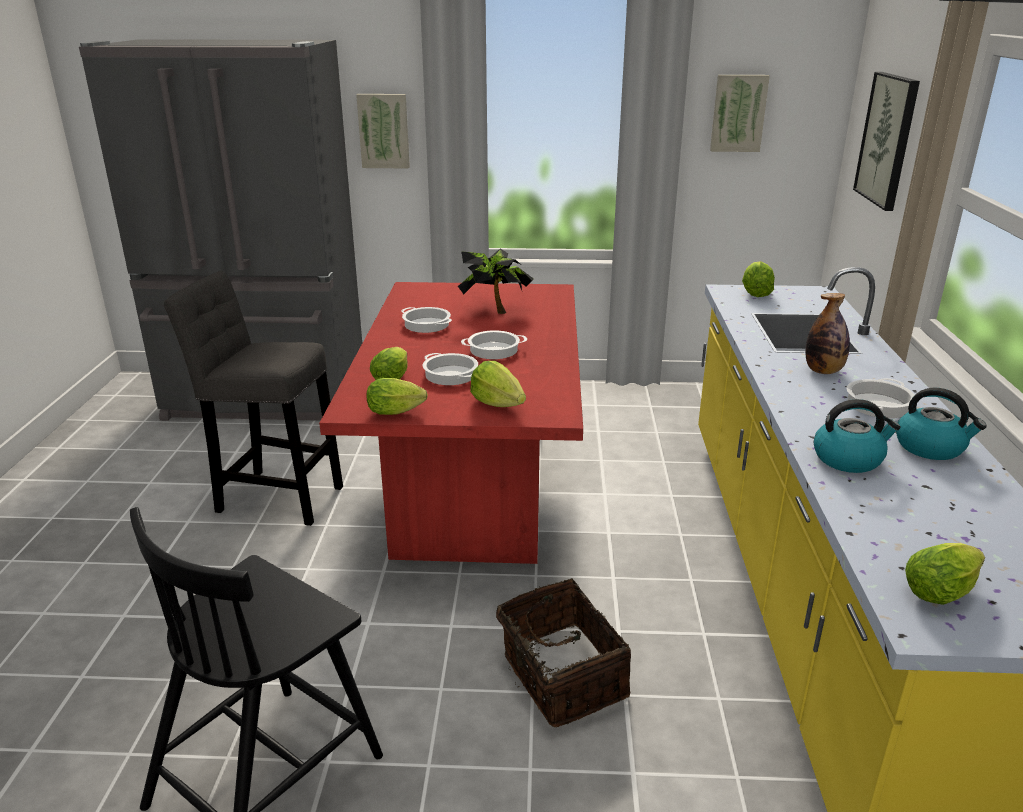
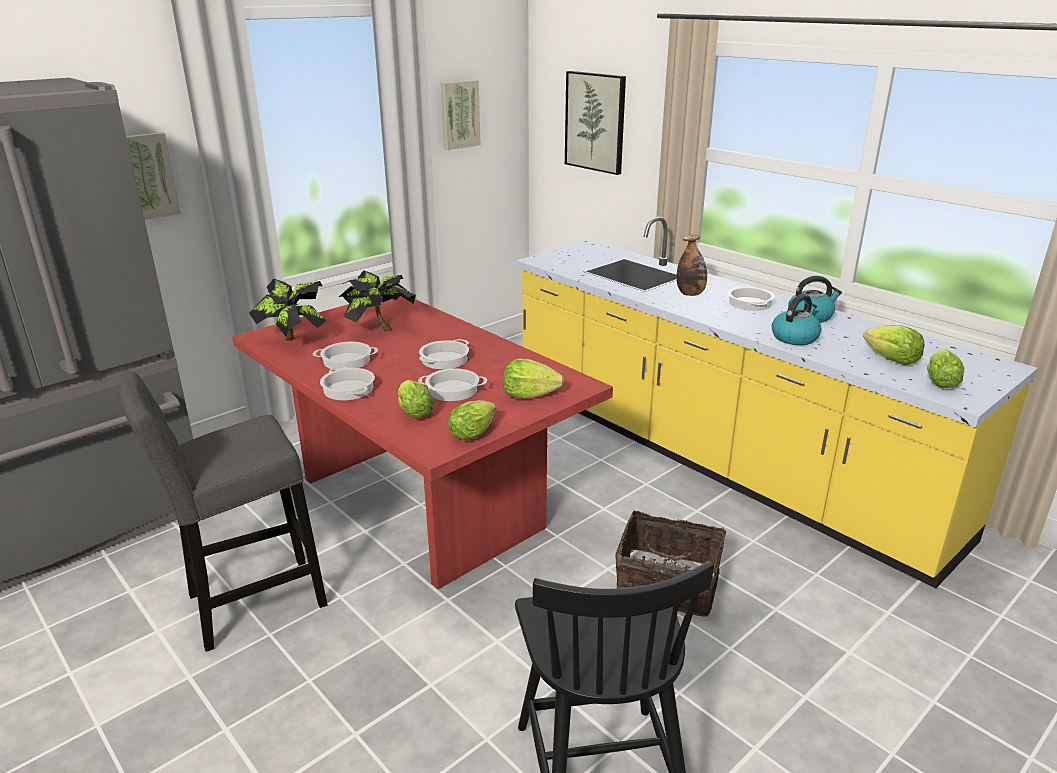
camera: 45 degrees left, 0 degrees up
(386, 345) = (348, 389): none -> cooking pot
(422, 299) = (294, 342): none -> potted plant
(755, 293) = (558, 257): lettuce -> lettuce (891, 359)

